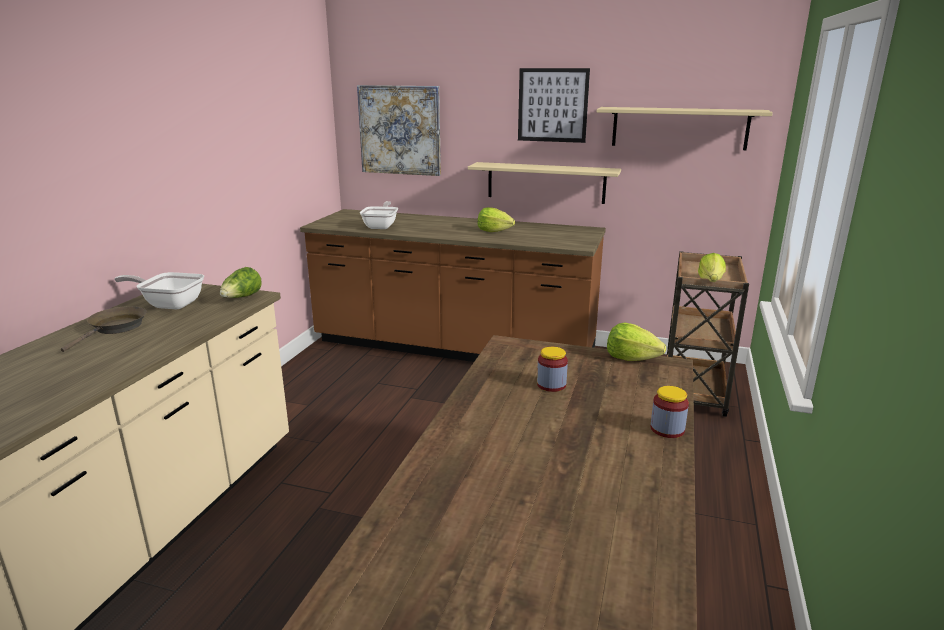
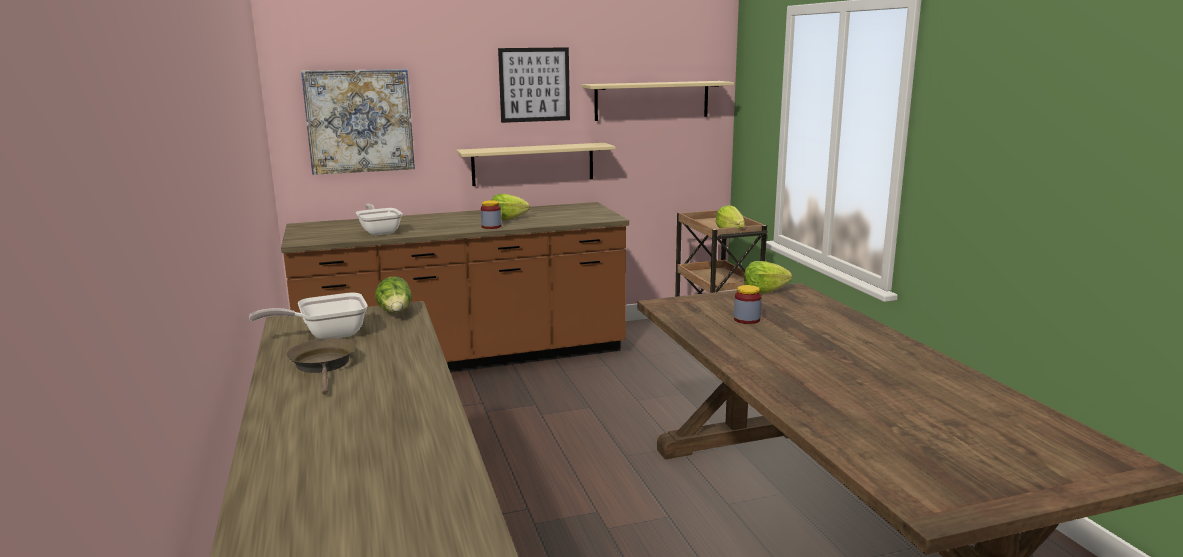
camera: 35 degrees left, 5 degrees down
(667, 429) = (861, 323): jar -> jar (491, 227)

